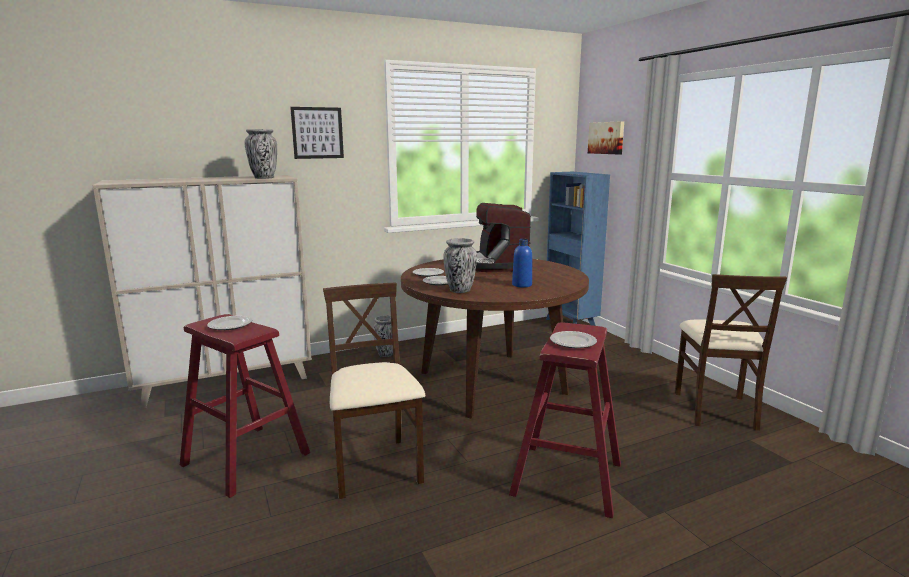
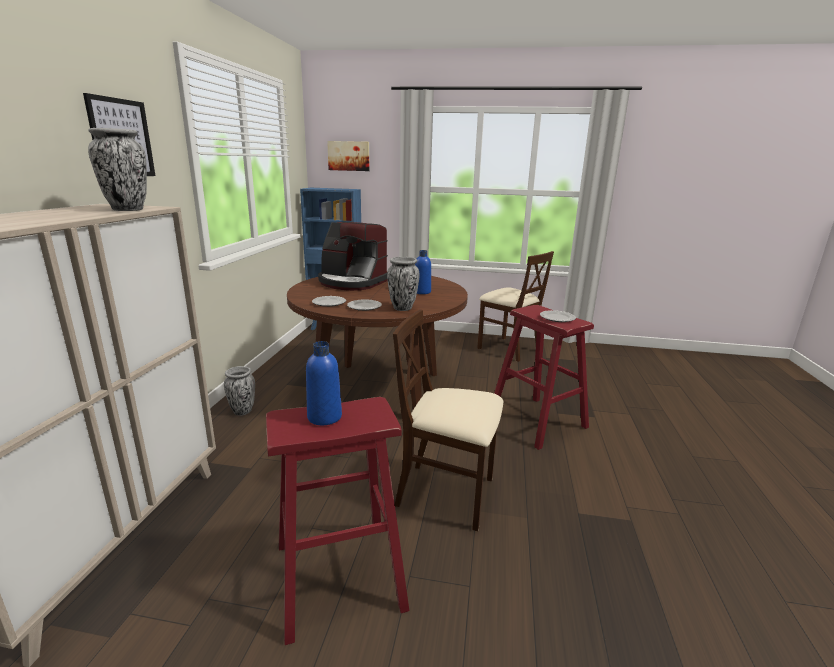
camera: 55 degrees left, 5 degrees up
(230, 325) = (324, 417): plate -> blue bottle

